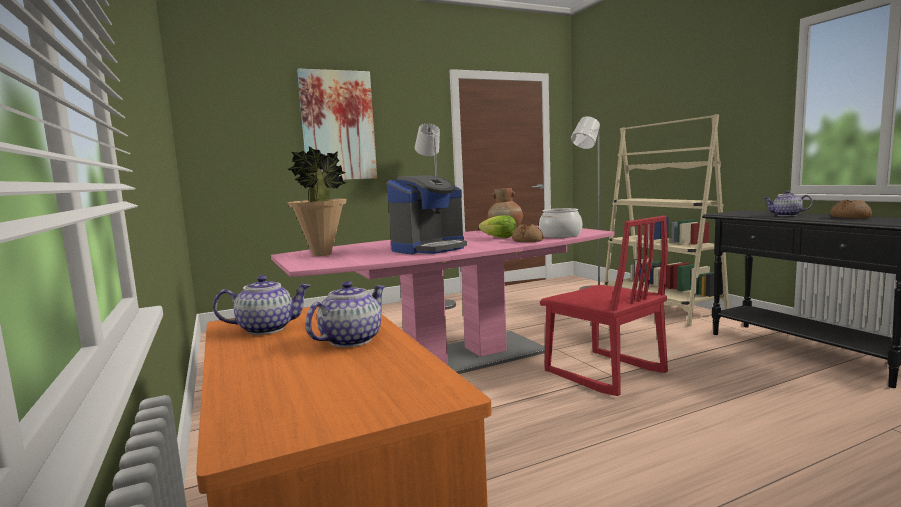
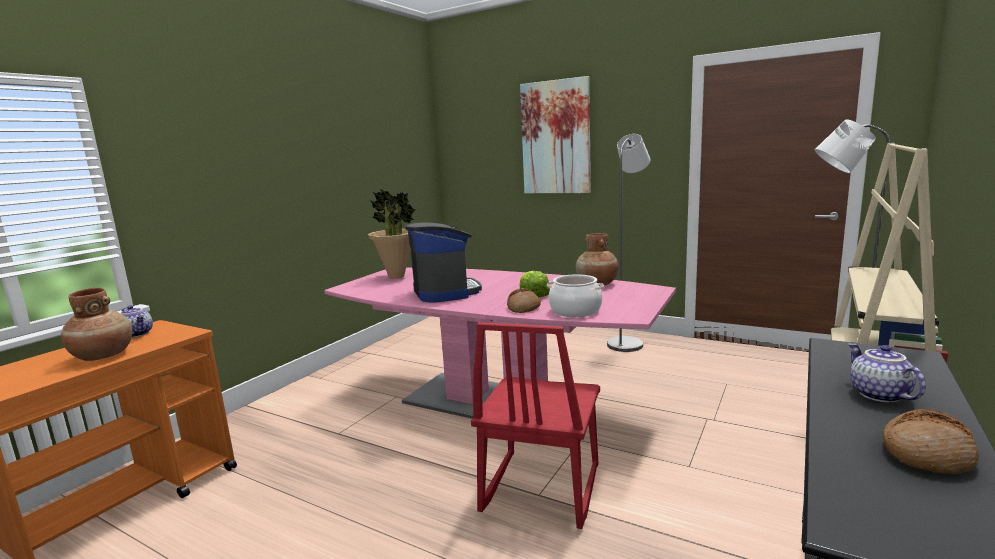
camera: 55 degrees right, 5 degrees up
(350, 340) = (103, 356): teapot -> brown vase
(429, 248) = (445, 292): coffee machine -> coffee machine turned 120 degrees counterclockwise

